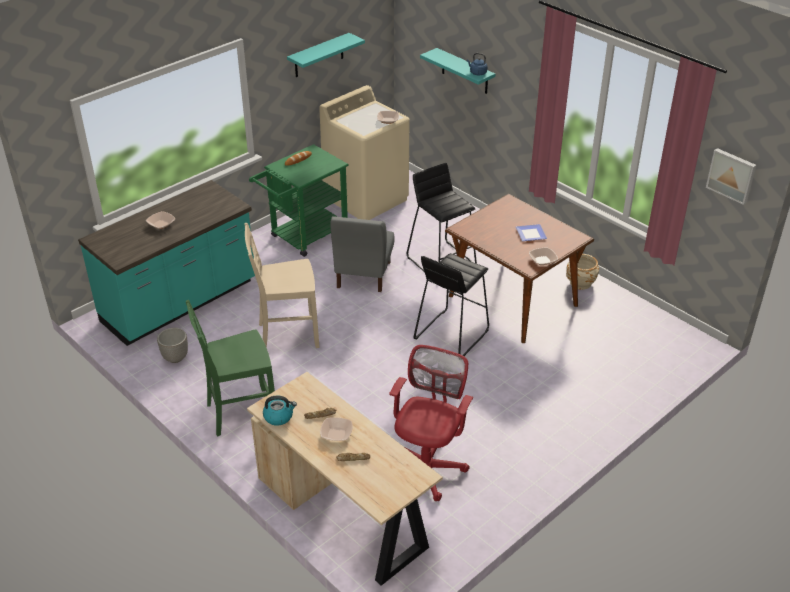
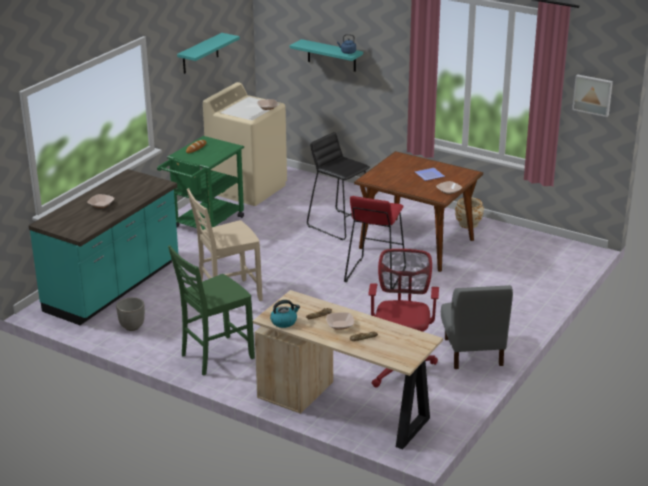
camera: 15 degrees left, 10 degrees down
(363, 275) = (274, 244): grey chair -> grey chair (473, 352)
(451, 335) = (375, 275): black stool -> red stool

